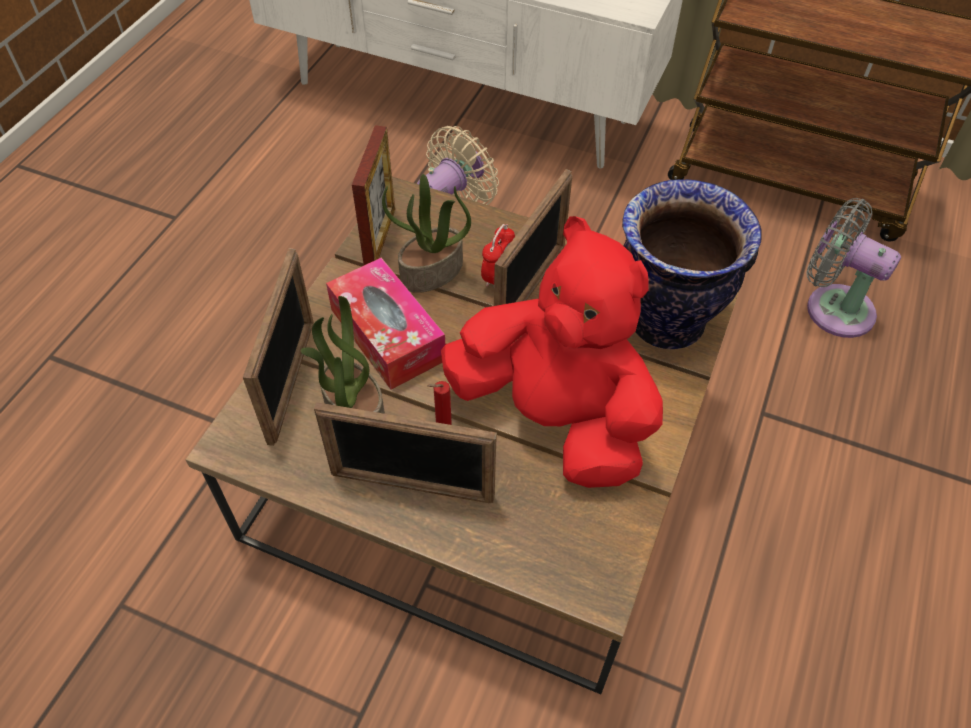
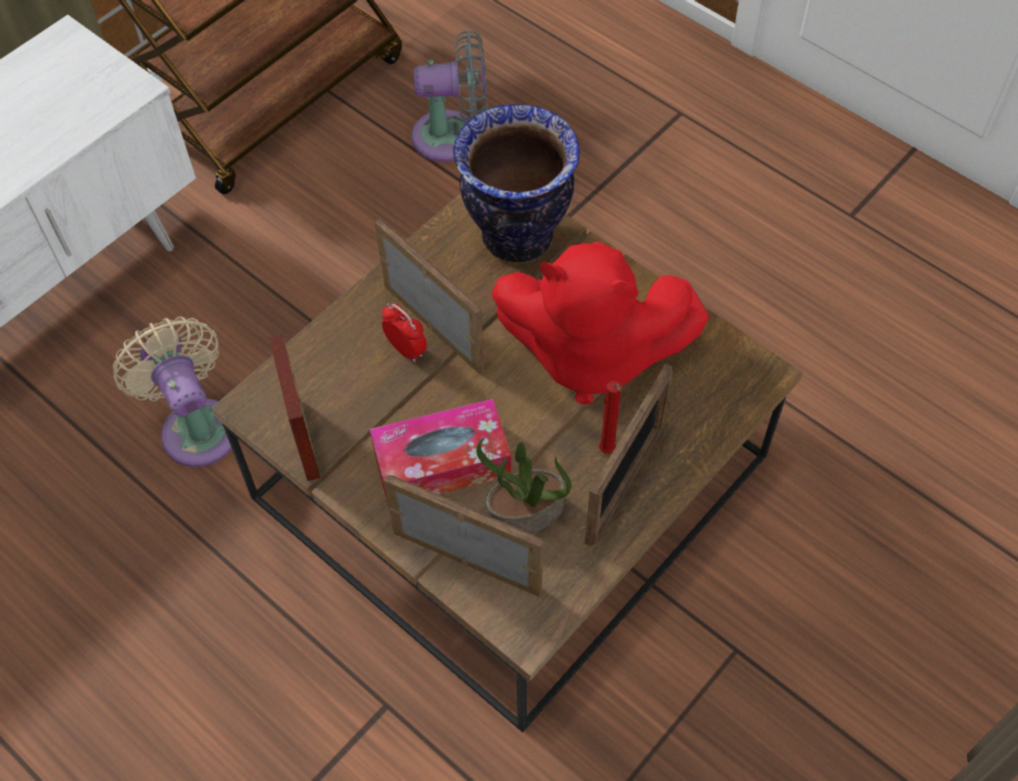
camera: 70 degrees left, 5 degrees up
(380, 237) = (304, 439): picture frame -> picture frame turned 45 degrees clockwise
(431, 273) = (376, 404): potted plant -> none
(554, 418) = (590, 354): red plush toy -> red plush toy turned 135 degrees counterclockwise
(833, 307) = (453, 136): grey fan -> grey fan turned 150 degrees counterclockwise

